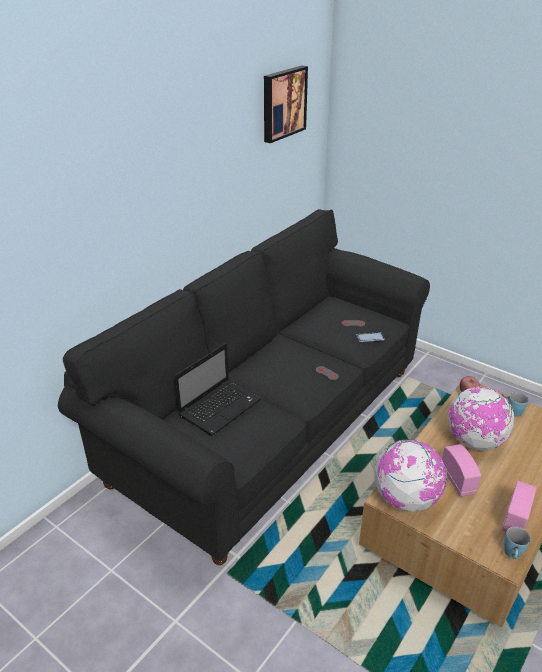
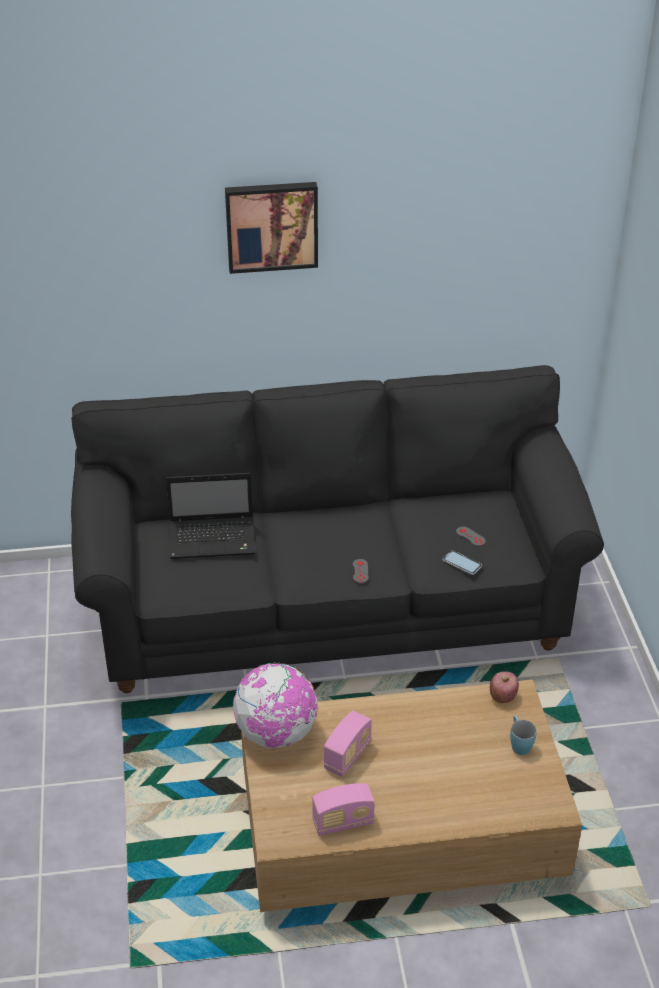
camera: 45 degrees right, 5 degrees up
(283, 103) = (502, 209): picture -> picture (271, 225)
(474, 441) = (425, 740): globe -> none
(512, 555) = (290, 841): blue mug -> none

